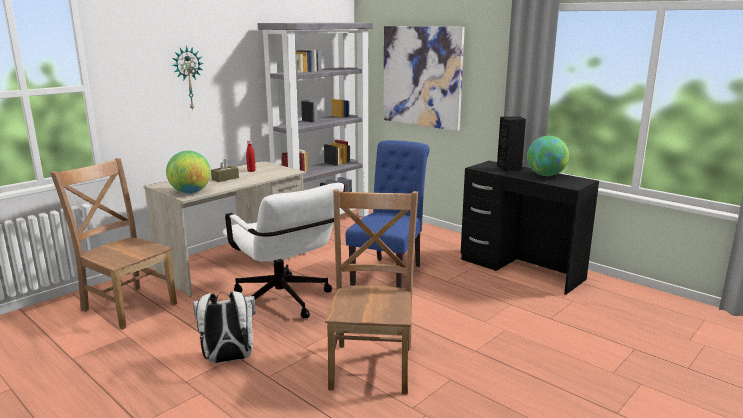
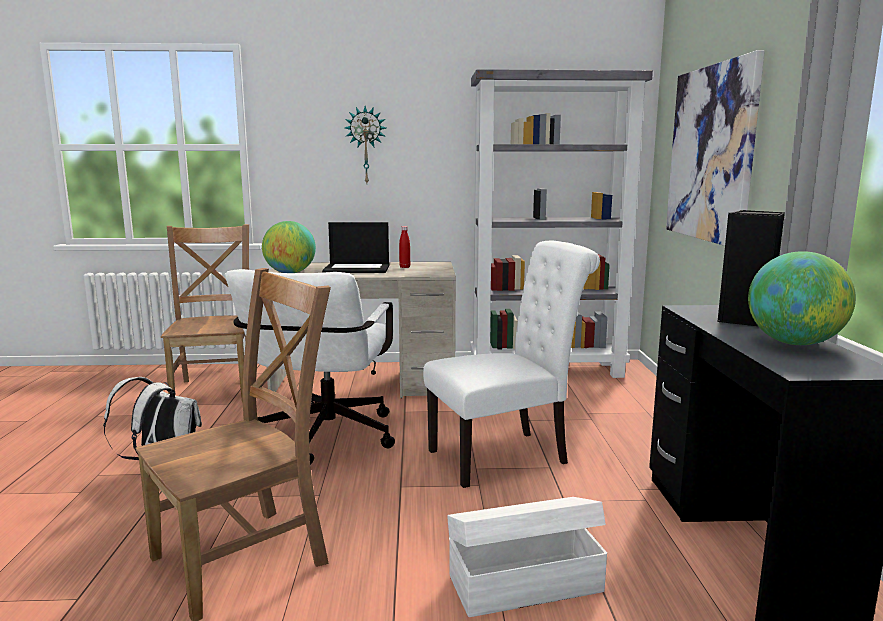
camera: 45 degrees right, 5 degrees down
(225, 178) = (358, 269): brown tissue box -> laptop
(389, 273) = (506, 456): blue chair -> white chair
(487, 315) = (523, 582): none -> white storage box

